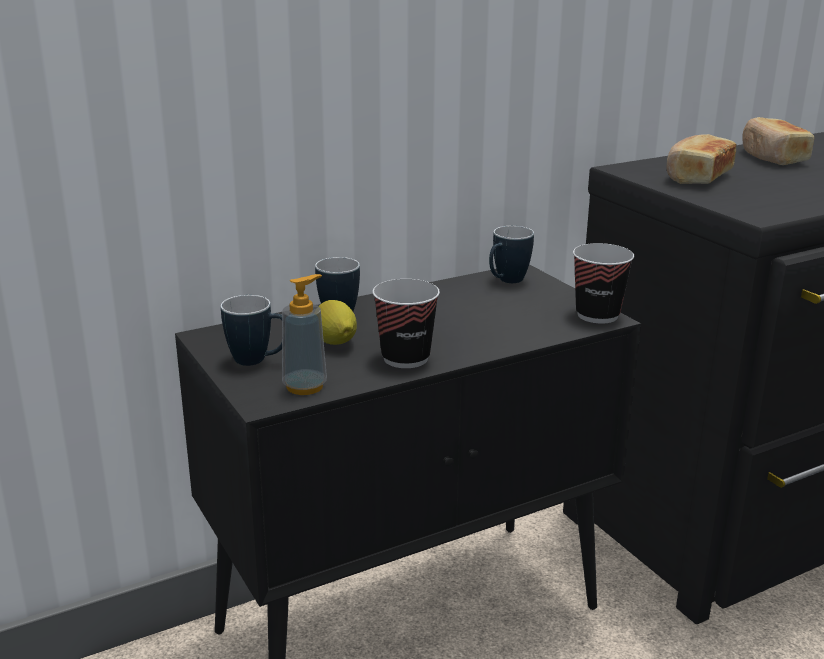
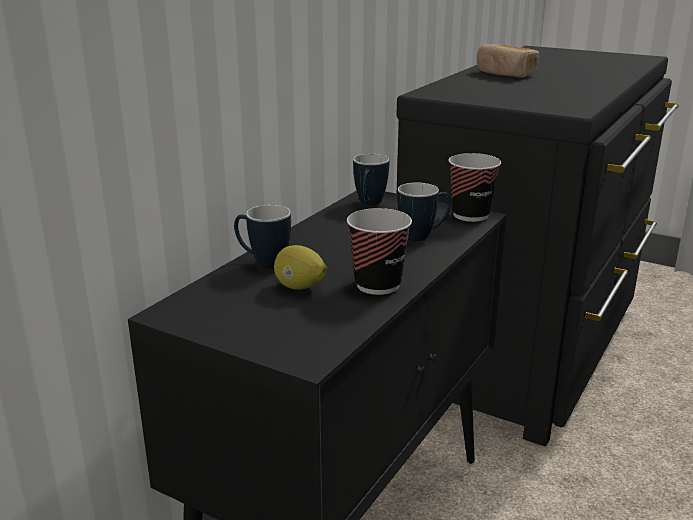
camera: 30 degrees left, 0 degrees up
(258, 361) = (252, 323): mug -> mug (423, 236)
(305, 386) = (327, 333): soap dispenser -> none
(696, 177) = (485, 92): bread -> none

